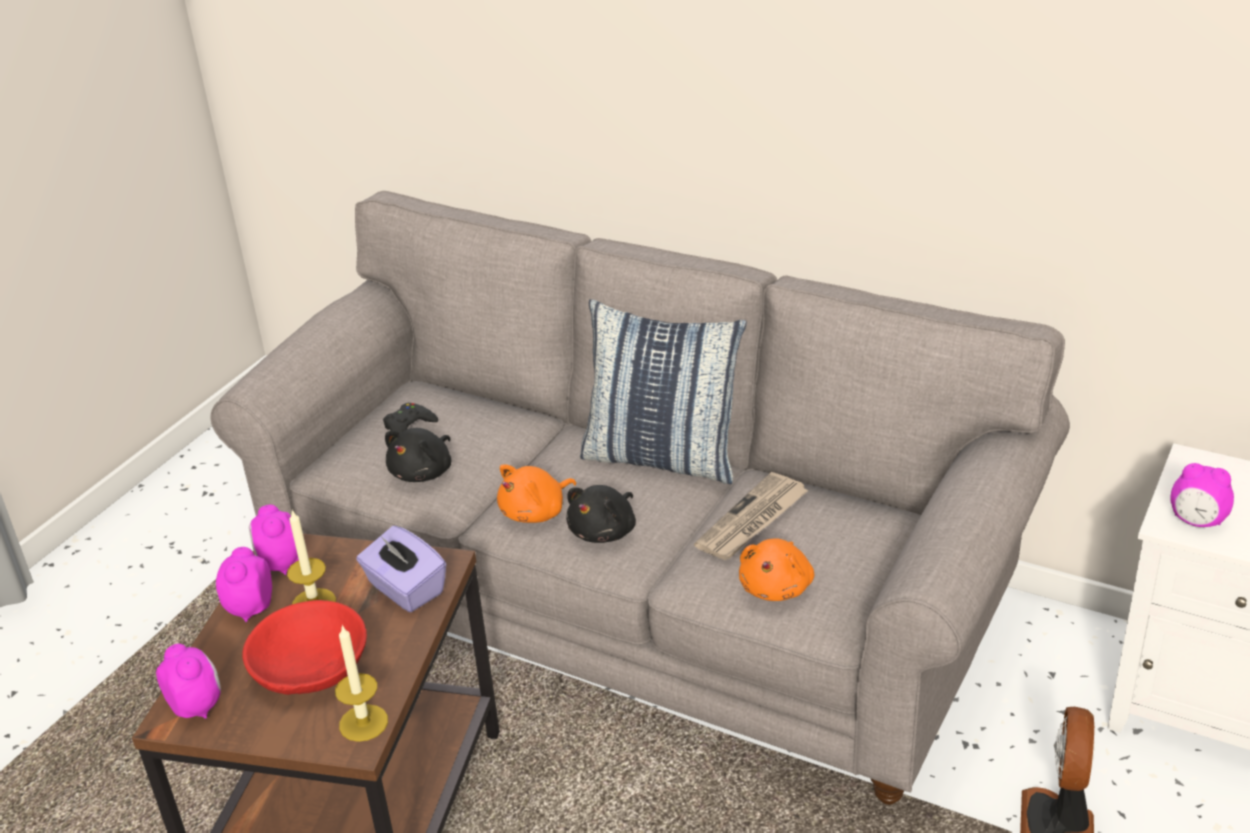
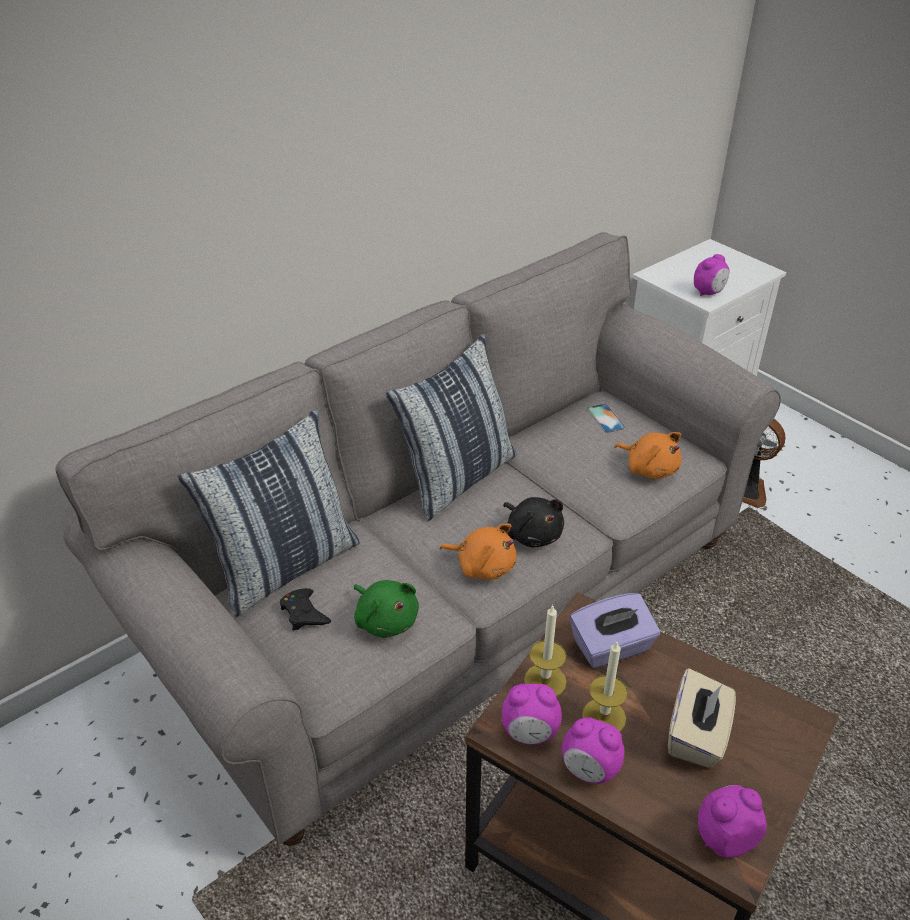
camera: 70 degrees left, 5 degrees up
(311, 668) = (697, 735): red bowl -> beige tissue box
(363, 723) = (780, 711): candle -> candle (545, 681)
(423, 472) = (385, 620): black plush toy -> green plush toy
(462, 398) = (286, 567): none -> pillow
(536, 512) = (483, 566): orange plush toy -> orange plush toy turned 45 degrees counterclockwise
(752, 521) = (571, 457): newspaper -> none
(854, 529) = (605, 418): none -> phone

